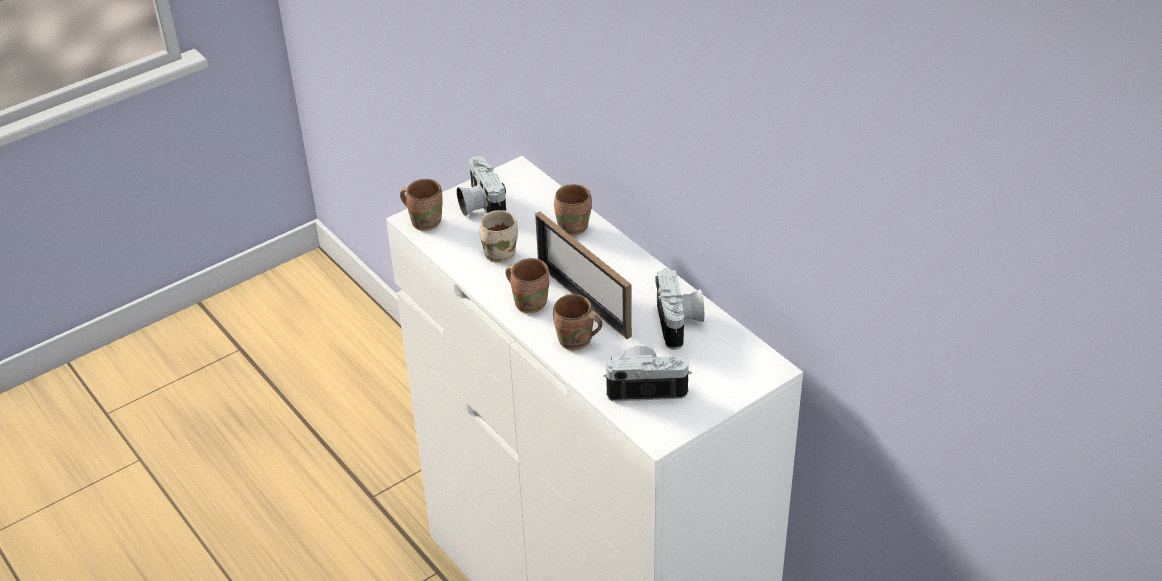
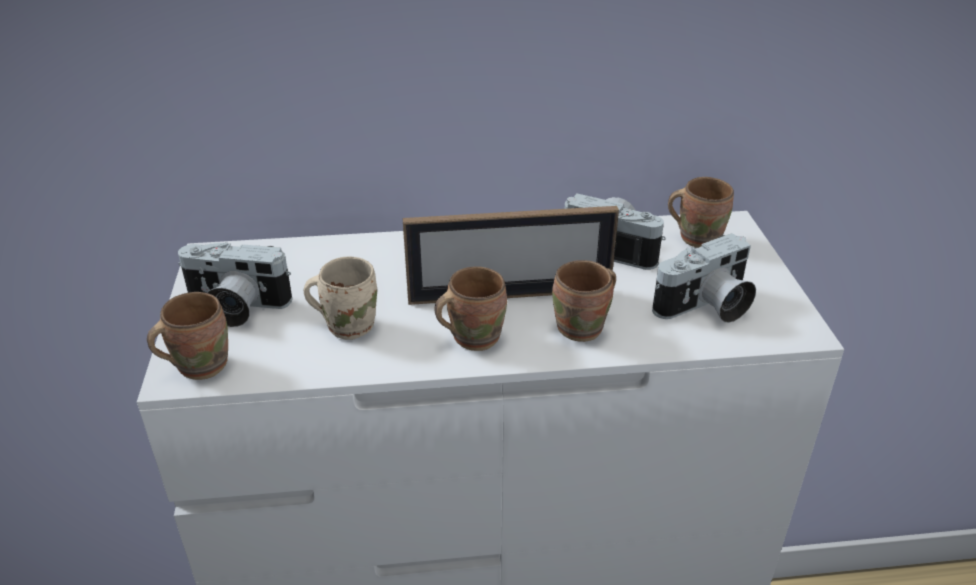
camera: 60 degrees left, 5 degrees down
(574, 226) = (368, 254): brown mug -> brown mug (697, 237)
(646, 386) = (706, 307): camera -> camera turned 150 degrees counterclockwise

